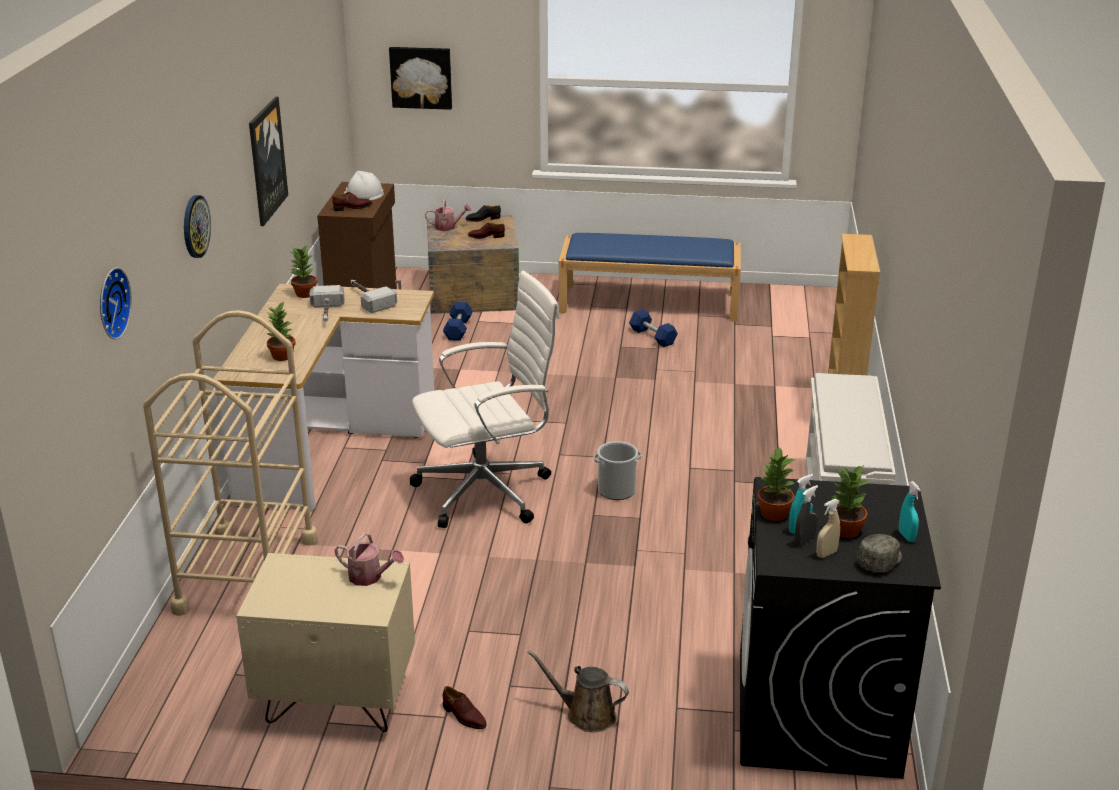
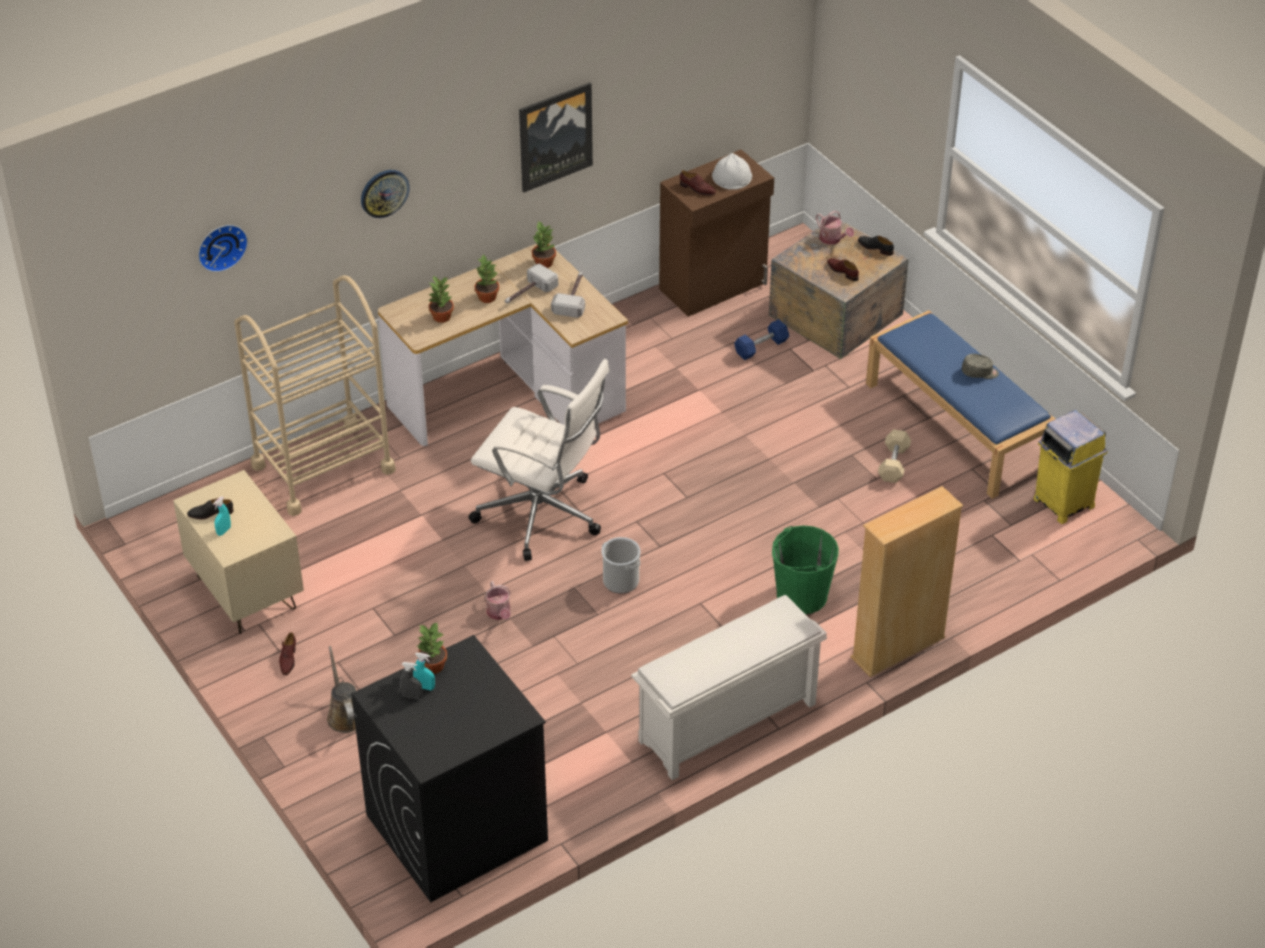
camera: 50 degrees right, 15 degrees up
(296, 599) = (210, 513): none -> black shoe
(369, 577) = (263, 529): watering can -> watering can (499, 613)
(421, 77) = (862, 81): picture -> none
(652, 336) = (893, 464): blue dumbbell -> beige dumbbell
(738, 425) = (801, 595): none -> green bucket
(774, 302) = (1063, 502): none -> yellow trash can
(826, 554) = (407, 713): beige spray bottle -> none
(845, 530) = (446, 709): potted plant -> potted plant (487, 297)
(880, 561) = (423, 742): grey cap -> grey cap (980, 372)
(906, 536) = (468, 742): turquoise spray bottle -> turquoise spray bottle (224, 531)

